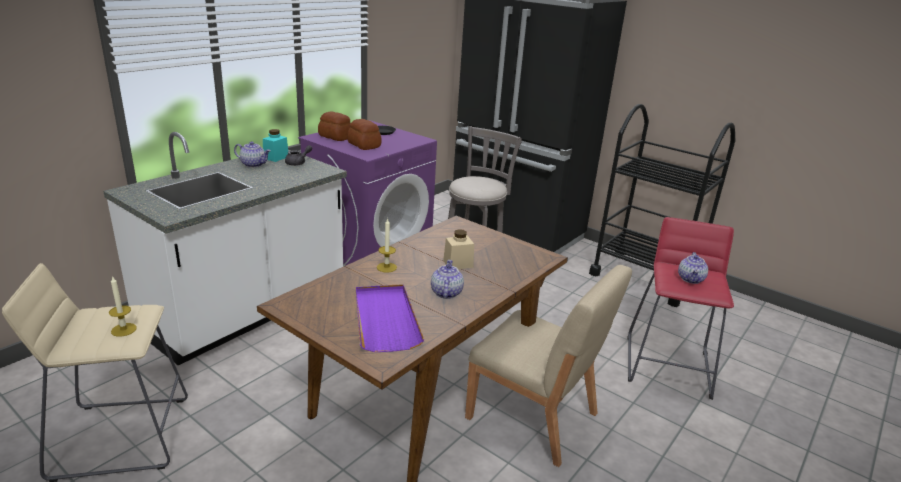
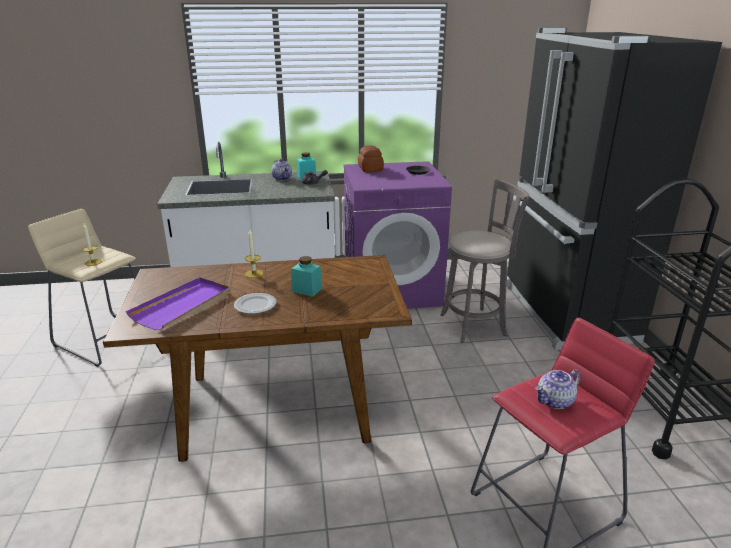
camera: 45 degrees right, 0 degrees up
(364, 145) = (378, 179): bread -> none
(446, 292) = (255, 305): teapot -> plate
(458, 264) = (307, 290): beige jar -> turquoise jar
(533, 417) = (336, 468): beige chair -> none

